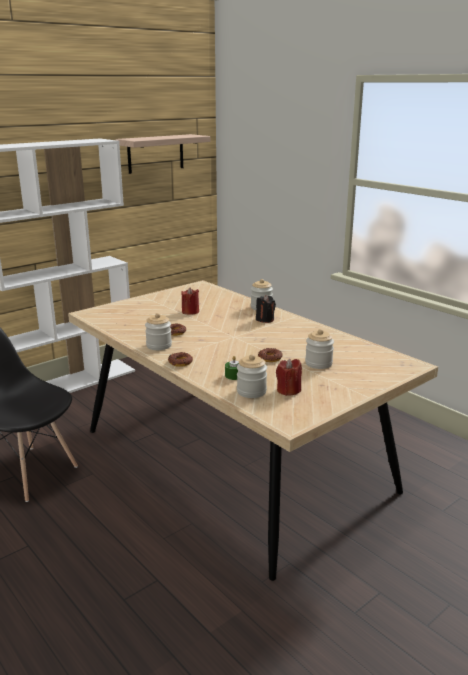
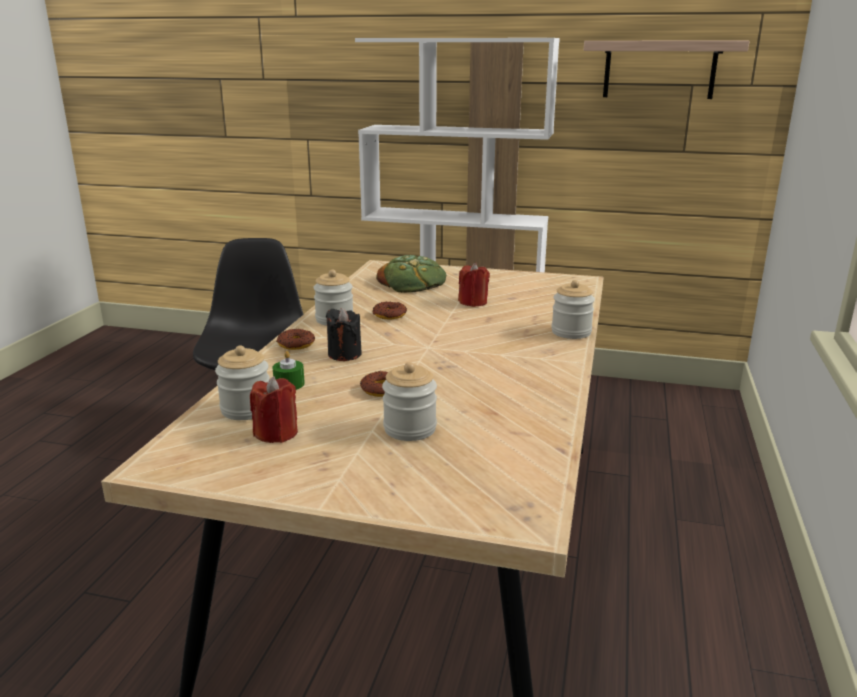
camera: 55 degrees right, 0 degrees up
(132, 314) = (412, 282): none -> bread
(265, 319) = (527, 347): black candle -> black candle (344, 354)

